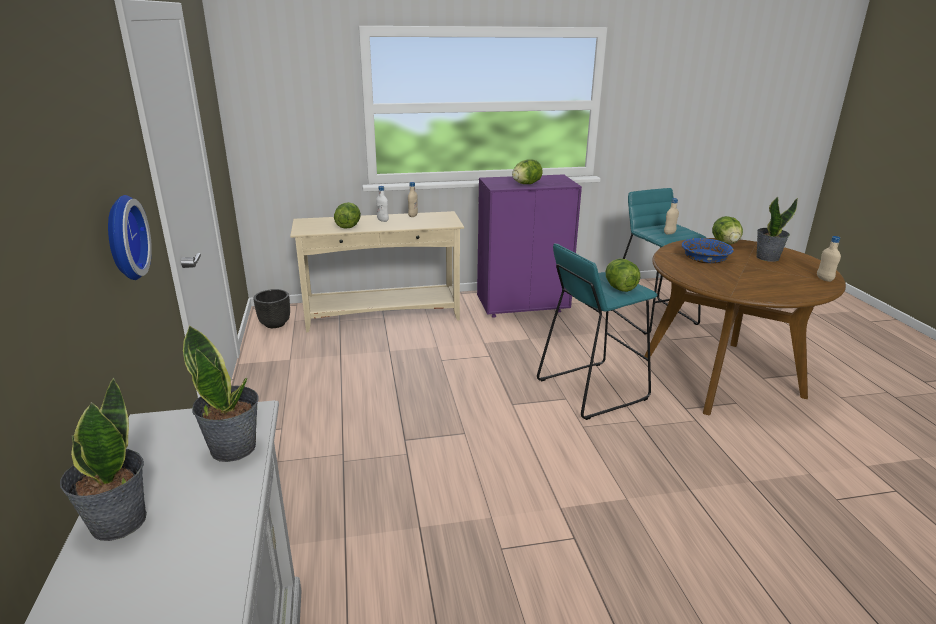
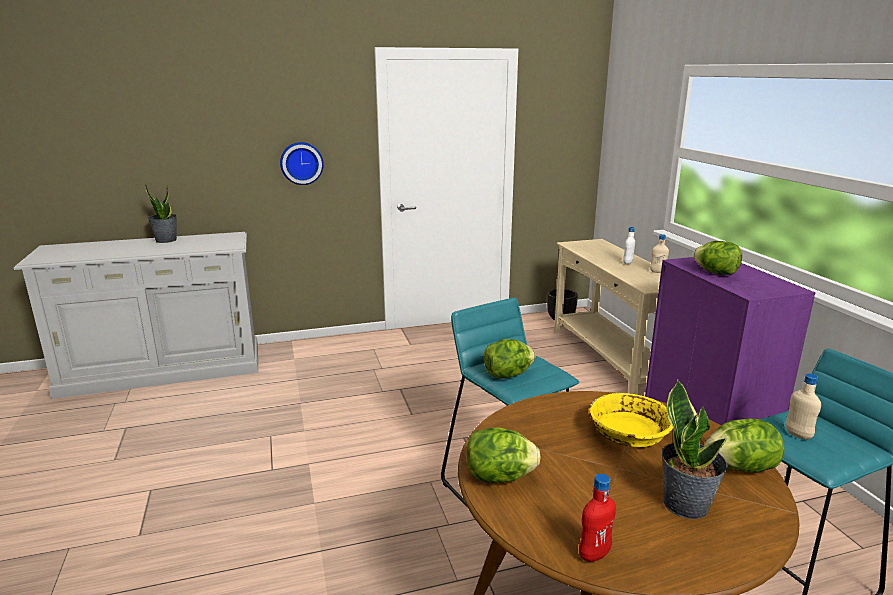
camera: 85 degrees right, 5 degrees down
(234, 447) = (205, 247): potted plant -> none
(348, 226) = (596, 254): lettuce -> lettuce (499, 477)
(705, 259) = (628, 432): blue bowl -> yellow bowl
(824, 279) = (594, 554): beige bottle -> red bottle

